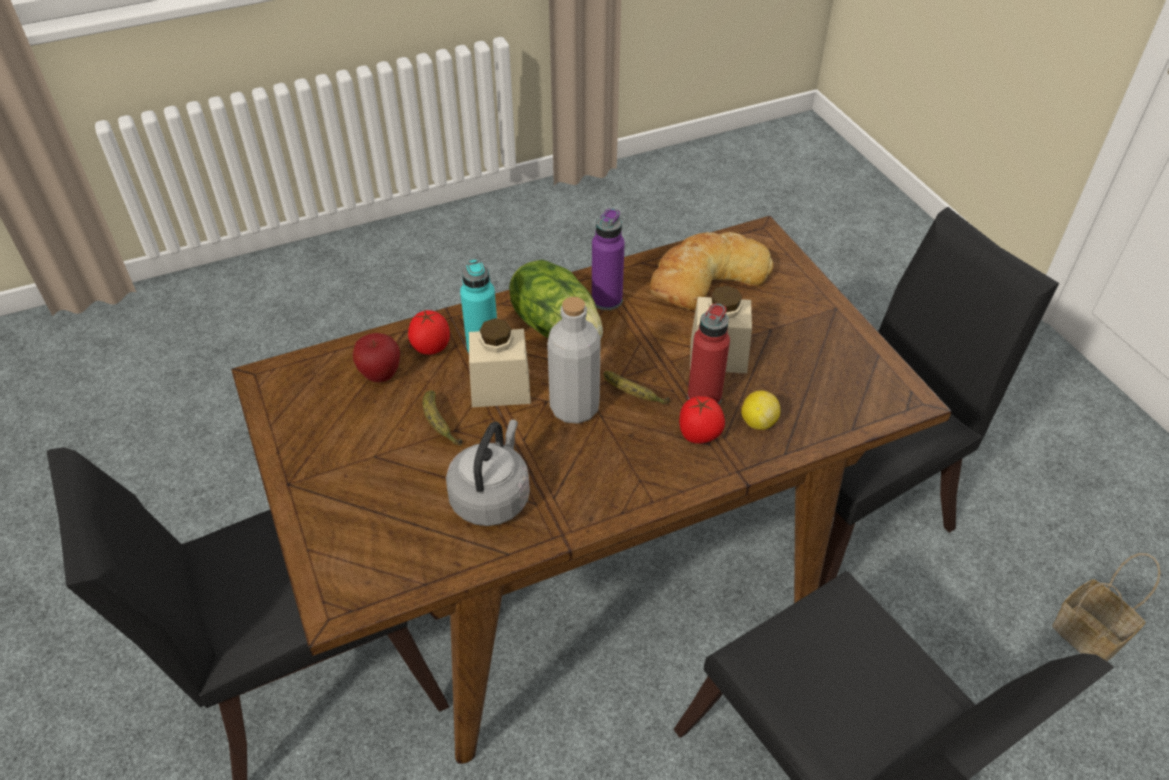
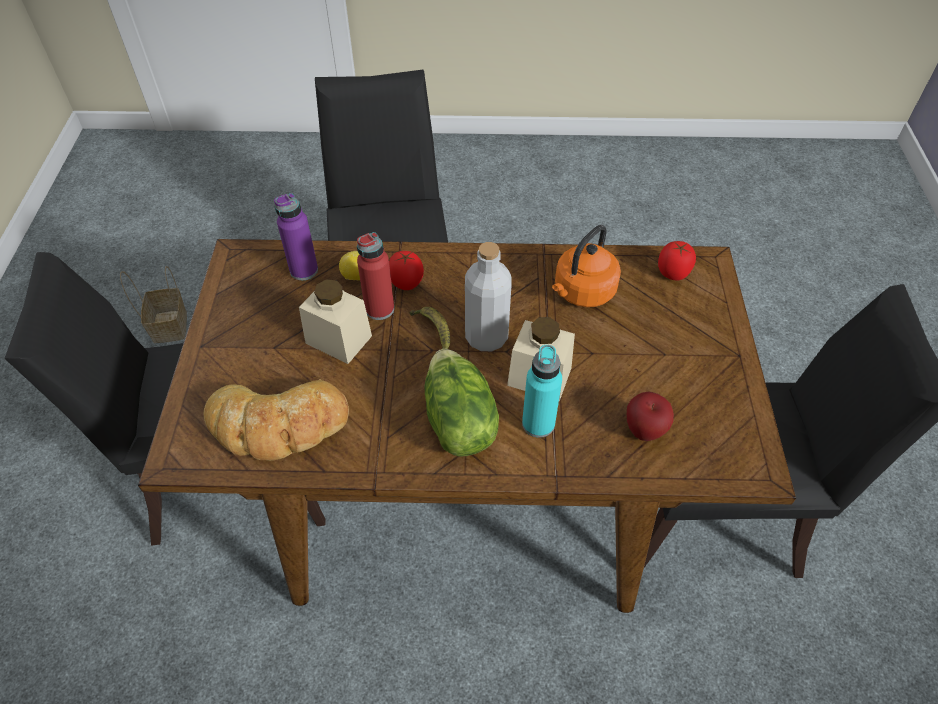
camera: 155 degrees left, 5 degrees up
(430, 348) = (588, 443): tomato -> tomato (673, 273)
(439, 424) = (604, 362): banana -> none
(492, 496) = (582, 292): grey kettle -> orange kettle
(607, 300) = (392, 435): purple bottle -> purple bottle (304, 270)

